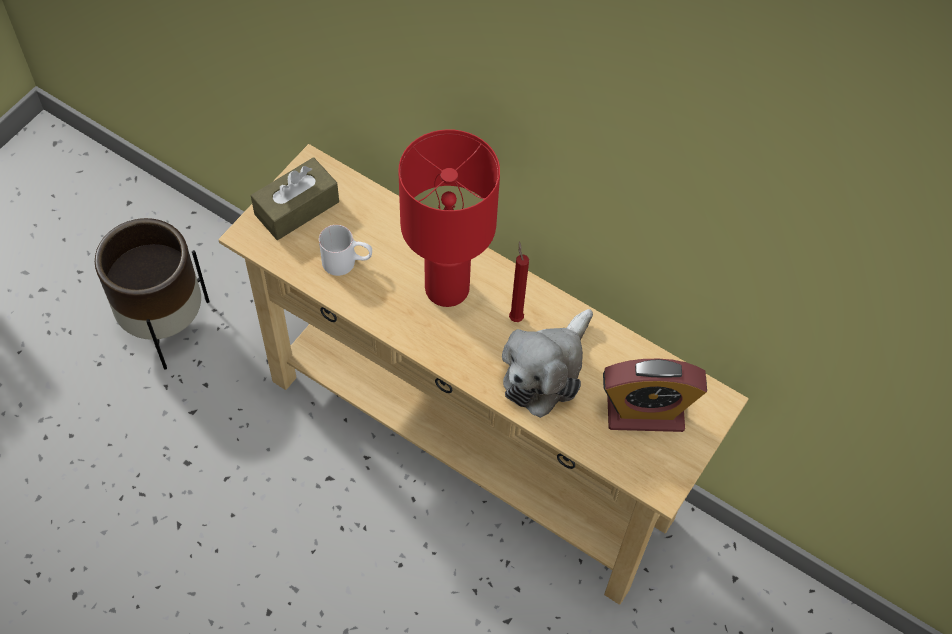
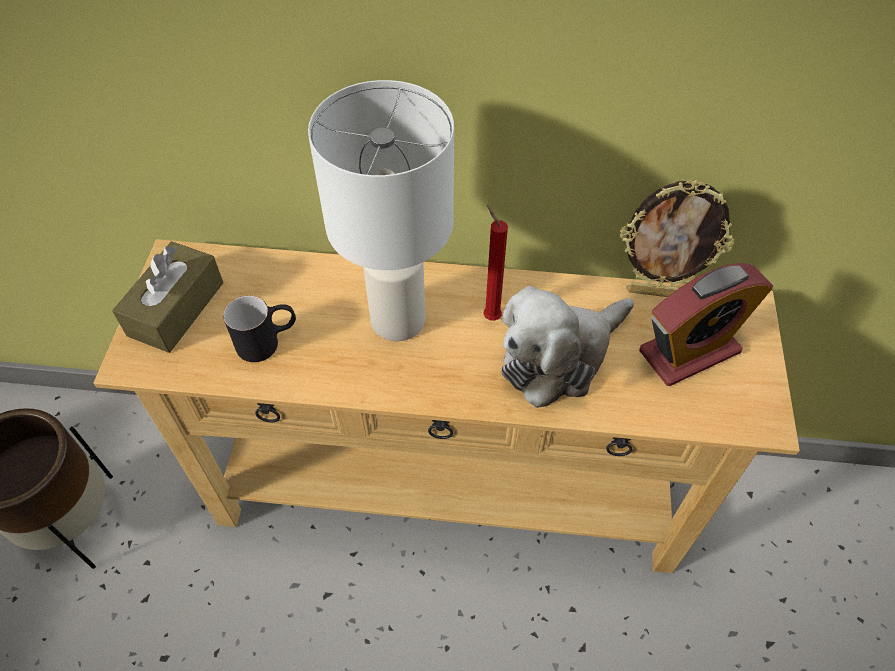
camera: 25 degrees left, 5 degrees down
(347, 262) = (268, 341): white mug -> black mug
(448, 288) = (399, 318): red table lamp -> white table lamp
(545, 371) = (559, 357): plush toy -> plush toy turned 45 degrees clockwise
(654, 356) = (656, 292): none -> picture frame

